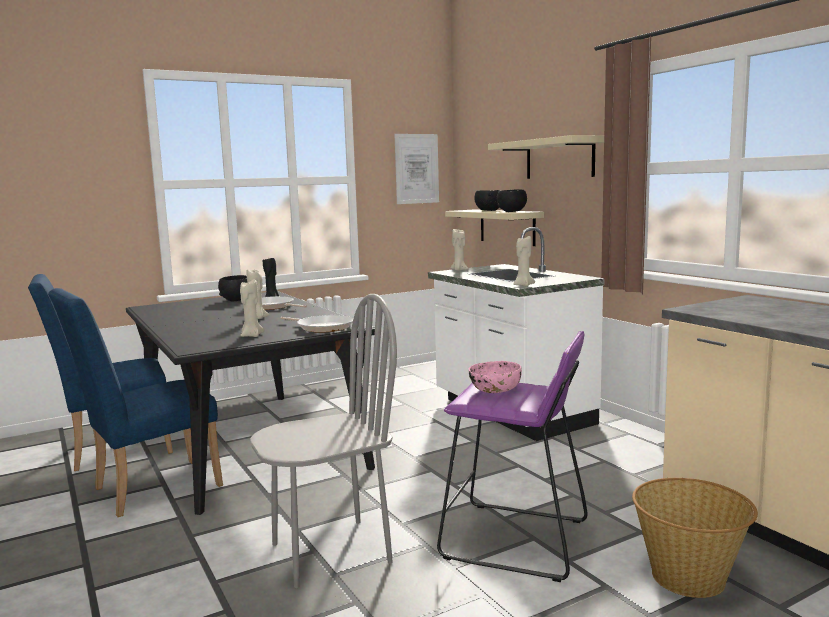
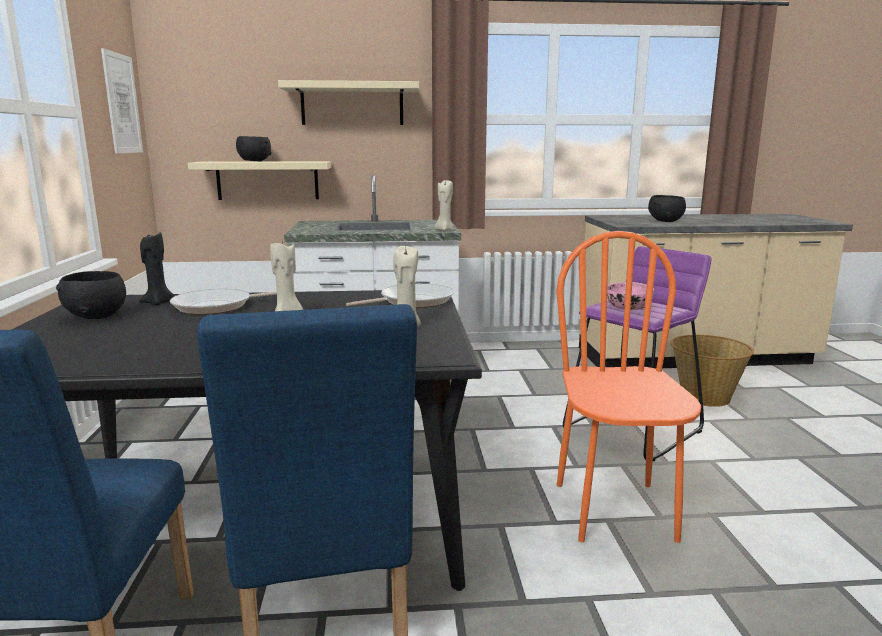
camera: 65 degrees left, 5 degrees up
(330, 552) = (615, 511): grey chair -> orange chair
(459, 270) = (305, 229): beige candle -> none
(512, 211) = (301, 161): black bowl -> black bowl (666, 221)

